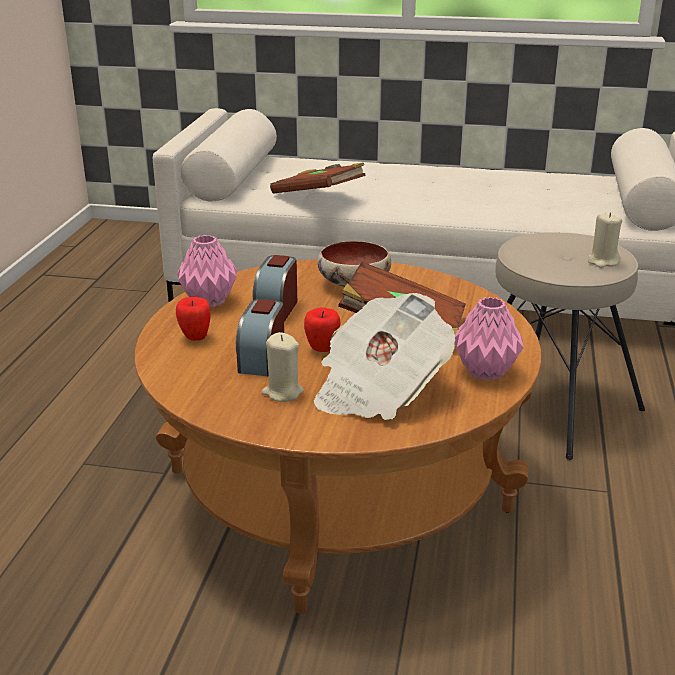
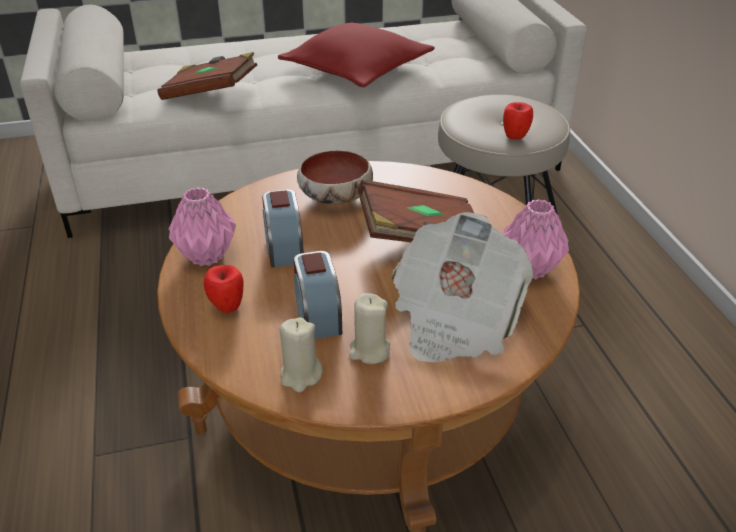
camera: 25 degrees left, 10 degrees up
(322, 349) = (366, 285): apple -> apple (515, 137)
(471, 199) = (357, 69): none -> red pillow
(603, 261) = (541, 122): beige candle -> beige candle (300, 375)

